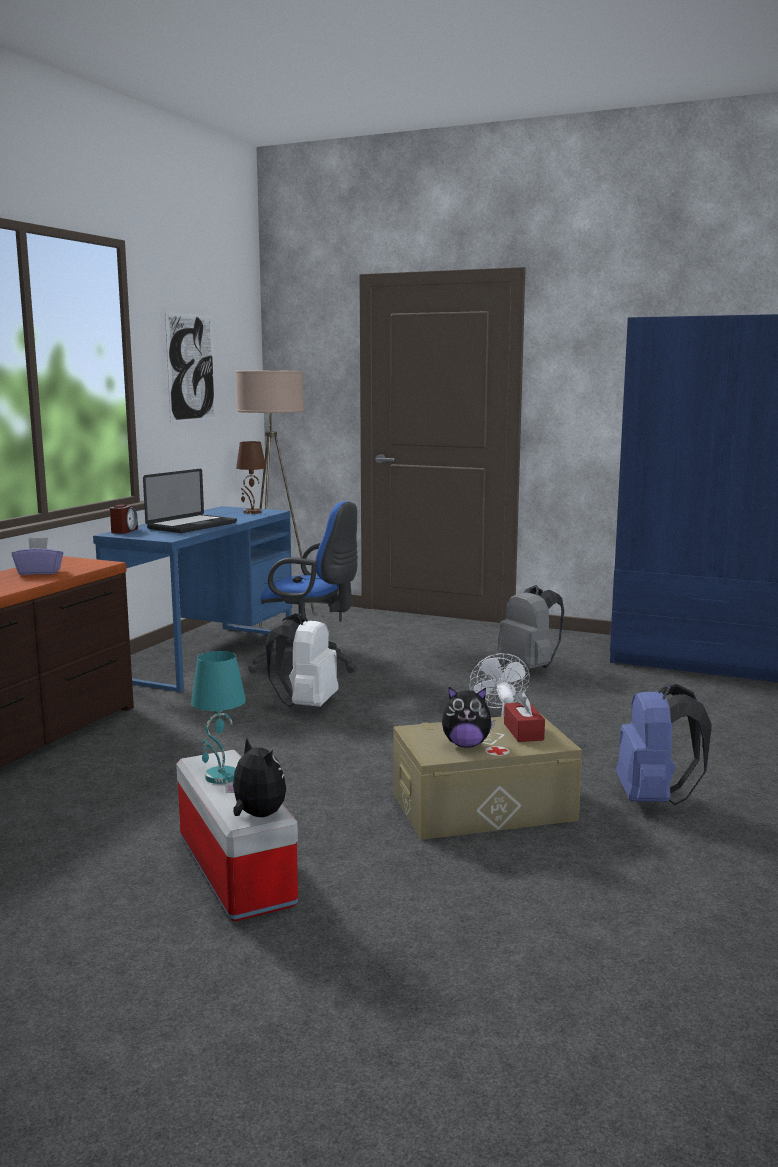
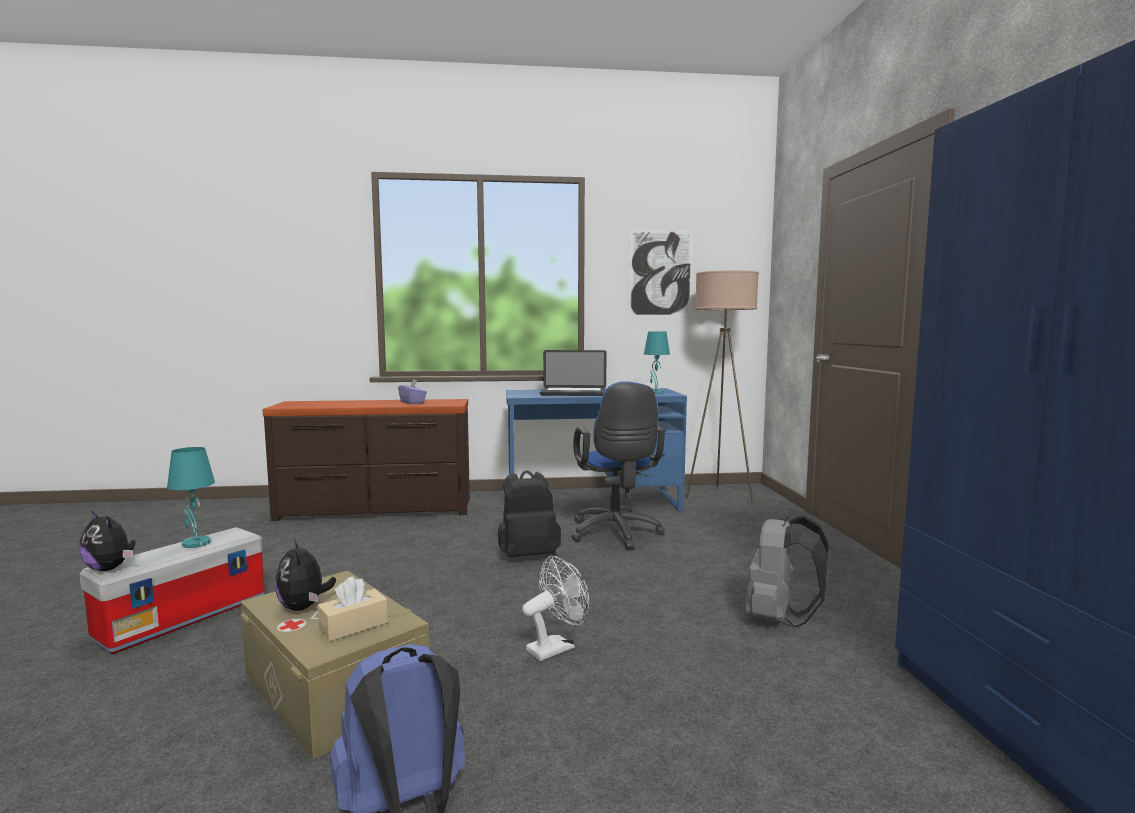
camera: 60 degrees right, 5 degrees down
(124, 531) = (529, 390): alarm clock -> none
(252, 512) = (655, 393): brown table lamp -> turquoise table lamp
(256, 815) = (110, 568): plush toy -> plush toy turned 105 degrees clockwise
(306, 705) = (528, 555): white backpack -> black backpack
(523, 732) = (353, 626): red tissue box -> beige tissue box

